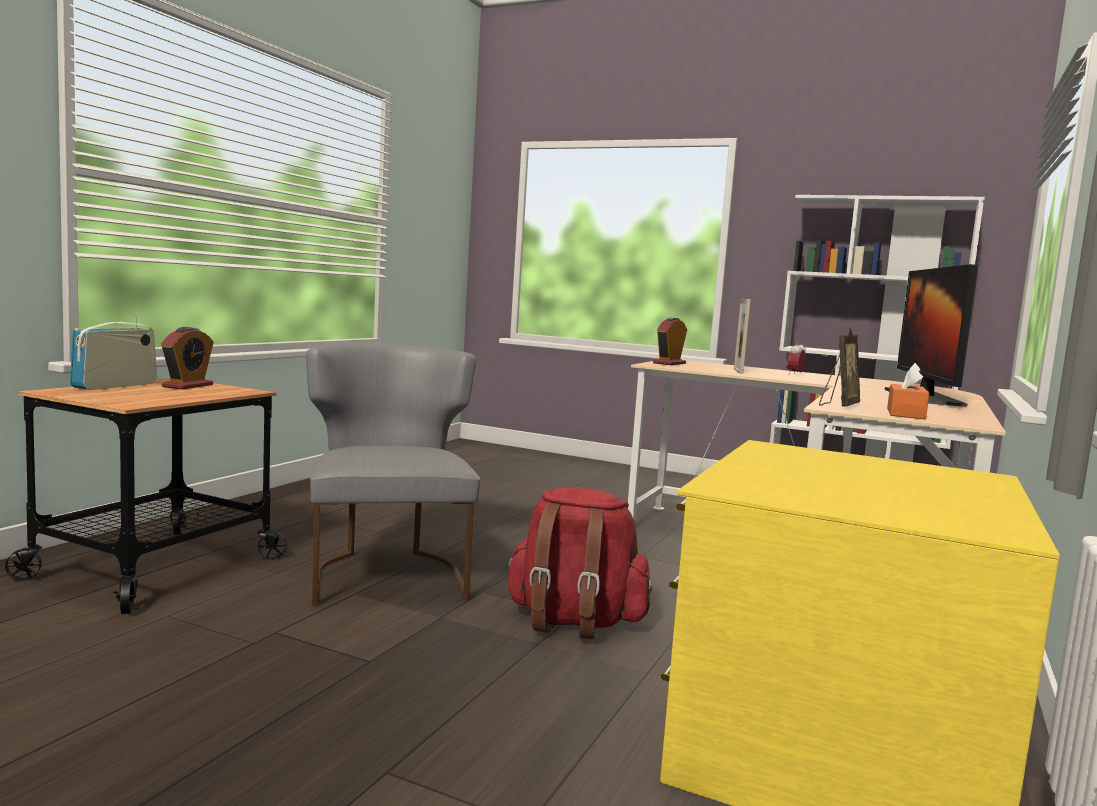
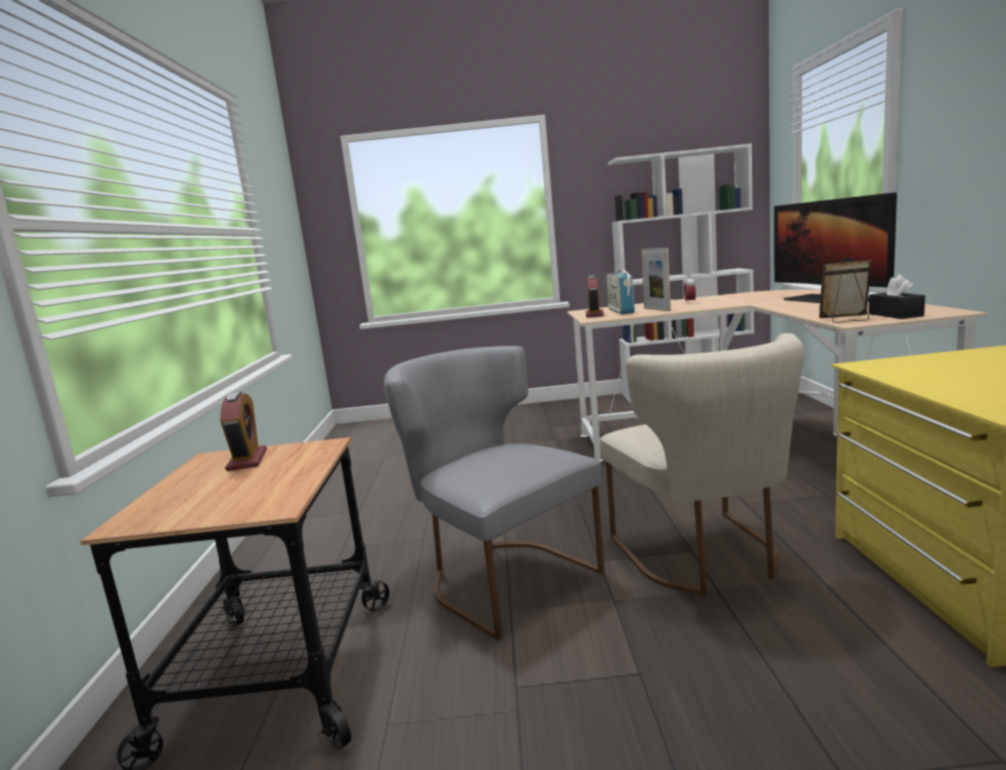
camera: 25 degrees left, 5 degrees up
(115, 385) = (172, 488): radio -> radio (621, 311)
(574, 622) = (705, 557): red backpack -> beige chair
(838, 406) = (846, 320): picture frame -> picture frame turned 90 degrees counterclockwise
(905, 413) = (895, 315): orange tissue box -> black tissue box

